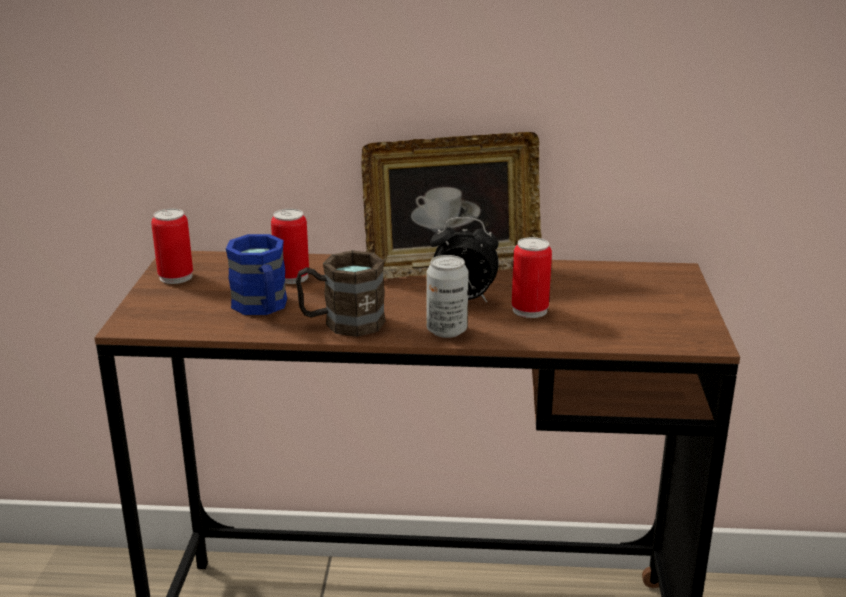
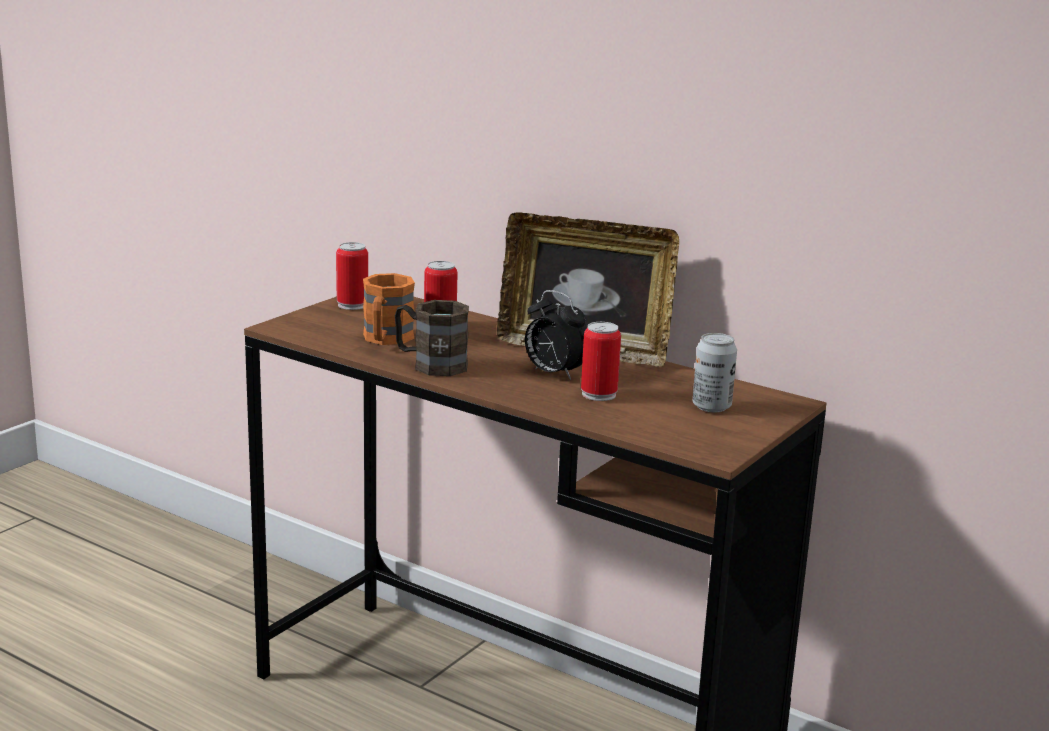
camera: 30 degrees right, 5 degrees down
(262, 308) = (385, 340): blue mug -> orange mug
(446, 330) = (505, 389): can -> can (711, 406)

